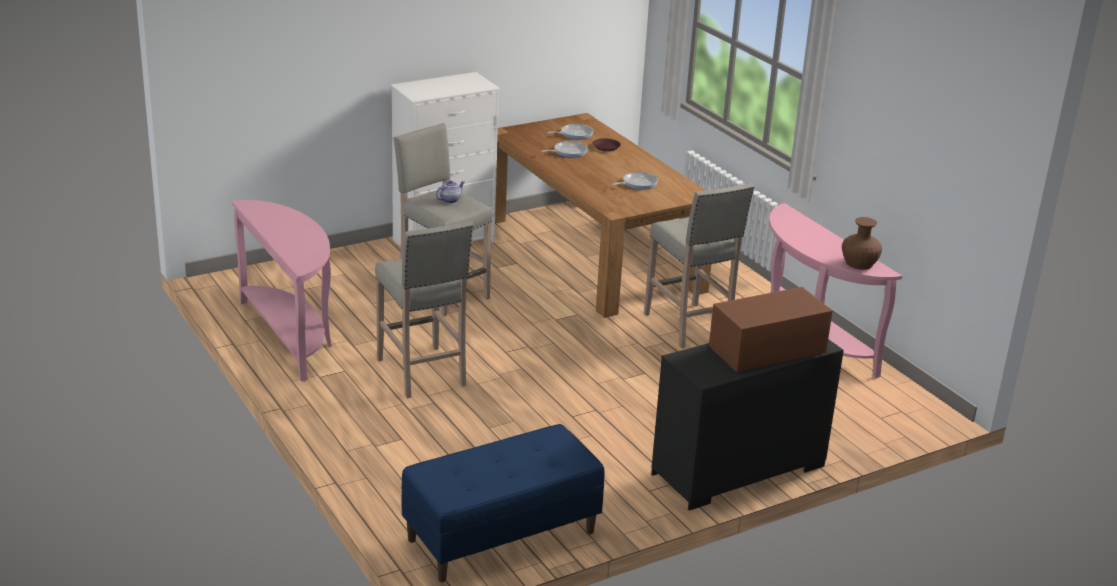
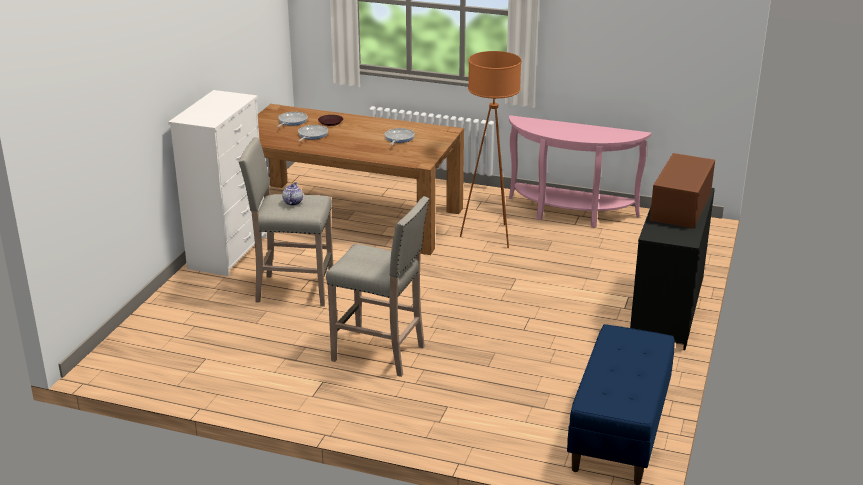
camera: 40 degrees left, 0 degrees up
(292, 336) = (237, 378): pink console table -> none
(689, 327) = (490, 236): beige stool -> orange floor lamp
(859, 263) = (618, 134): brown vase -> none

